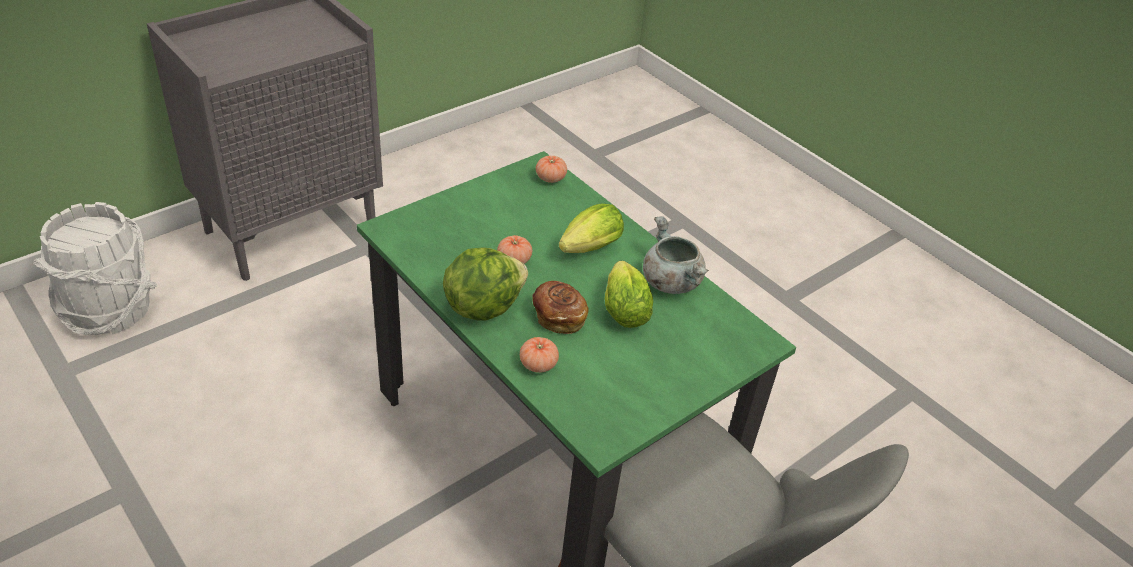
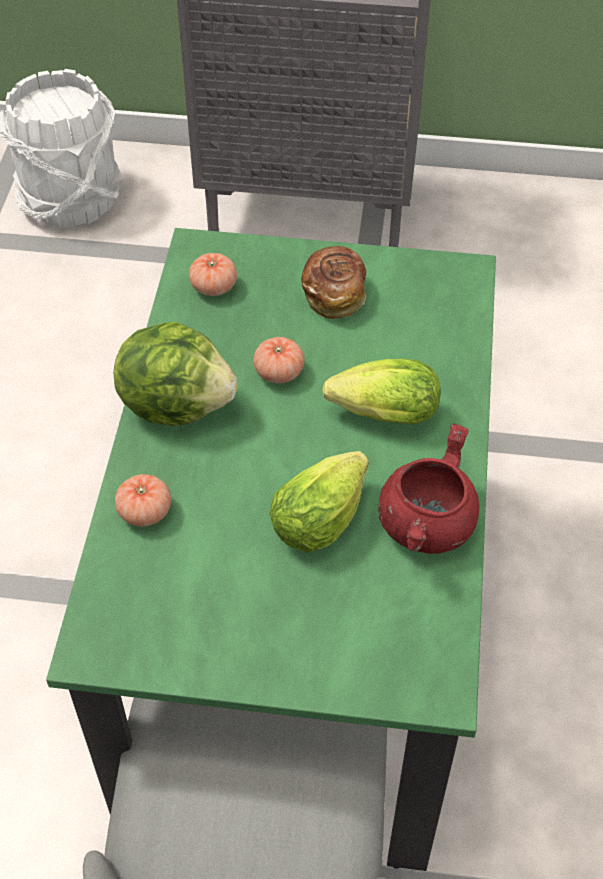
camera: 50 degrees right, 10 degrees up
(550, 178) = (455, 296): tomato -> tomato (214, 287)
(558, 317) = (237, 473): bread -> bread (334, 294)
(670, 282) = (426, 524): grey cooking pot -> red cooking pot

